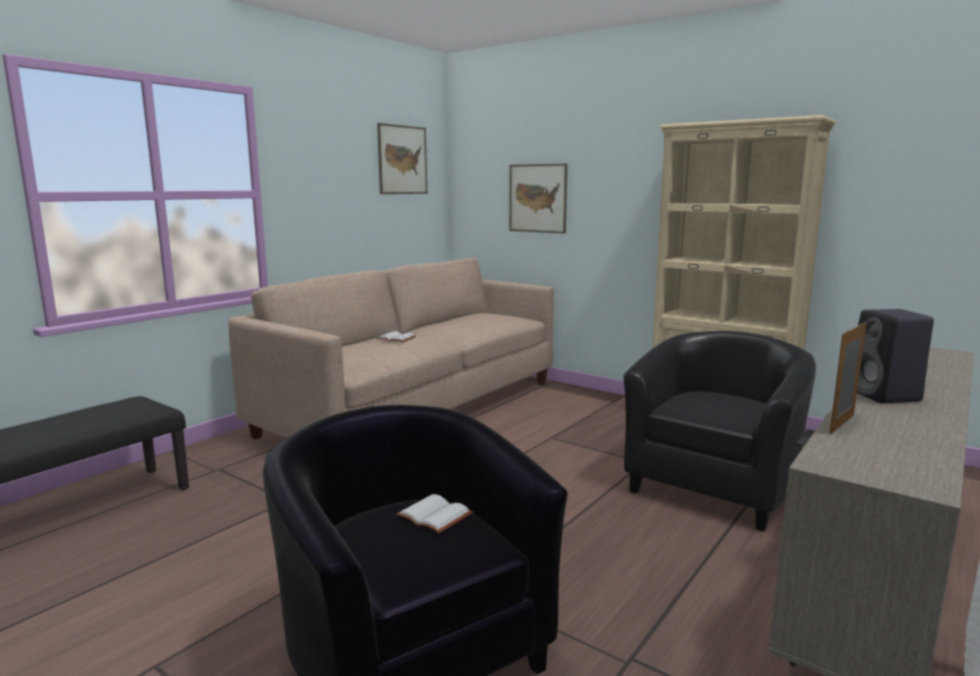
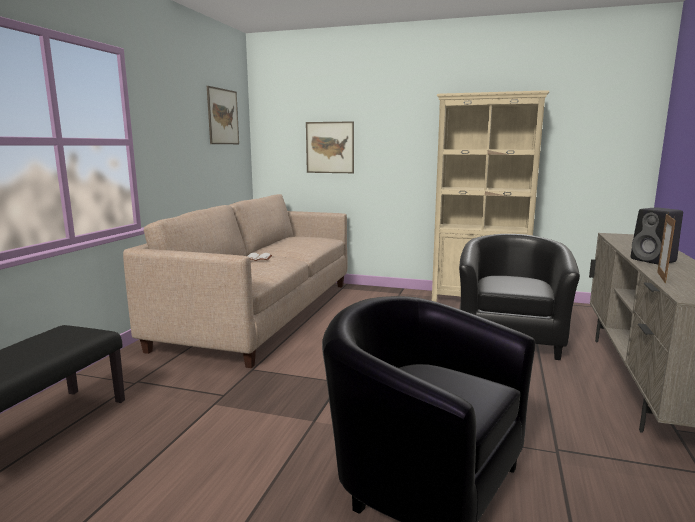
camera: 20 degrees left, 0 degrees up
(436, 515) = (432, 374): white book -> none

